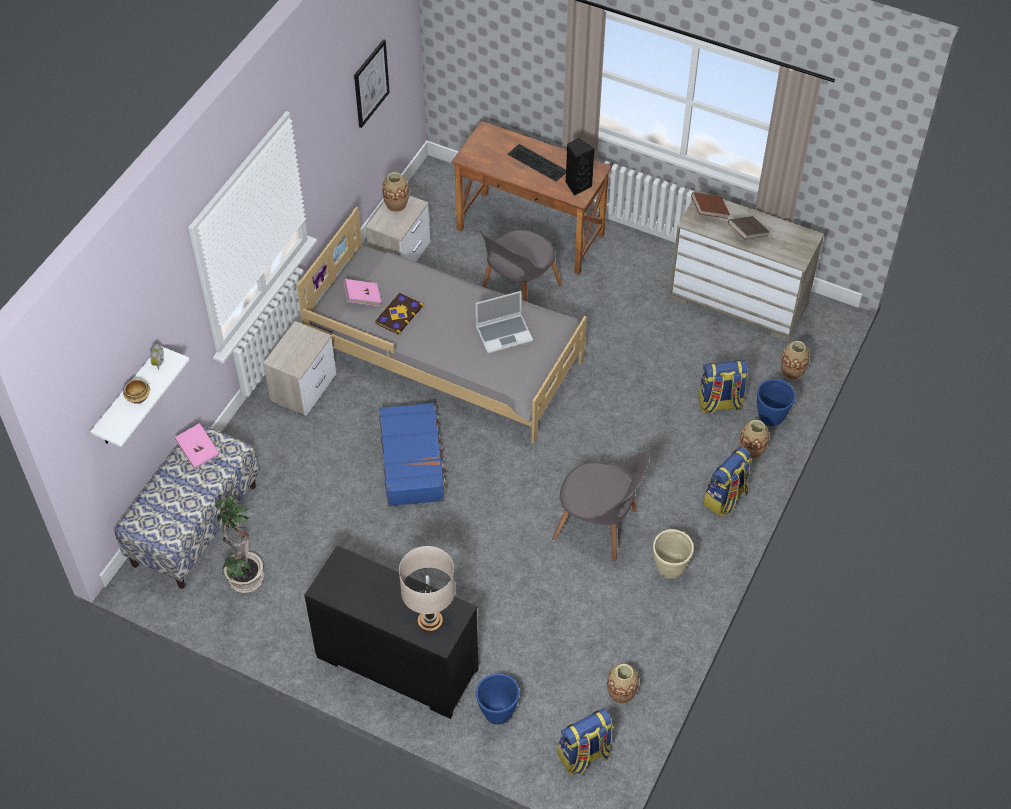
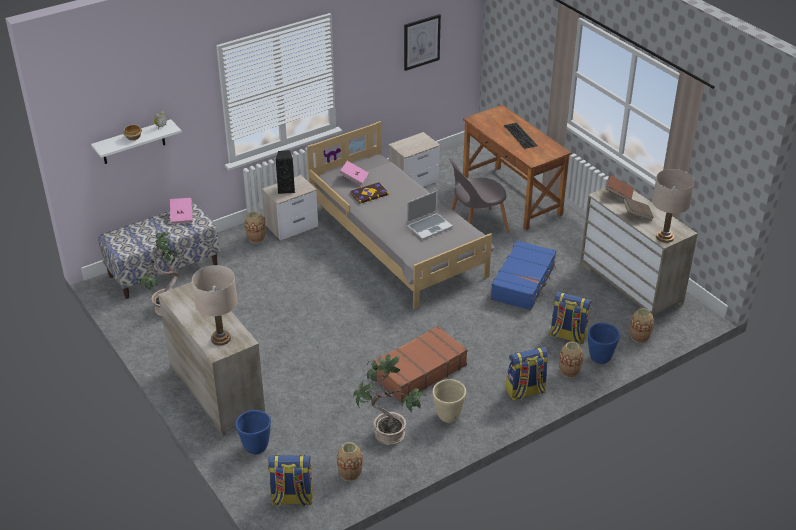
camera: 30 degrees right, 15 degrees down
(396, 205) = (418, 140): vase -> vase (256, 238)
(396, 664) = (216, 391): black dresser -> beige dresser
(413, 461) = (325, 288): blue suitcase -> blue suitcase (523, 282)
(504, 334) = (429, 226): laptop -> laptop turned 45 degrees counterclockwise
(577, 185) = (537, 155): black speaker -> black speaker (286, 189)
(598, 526) = (419, 371): grey chair -> brown suitcase
(626, 625) = (388, 435): none -> potted plant
(796, 254) = (665, 237): none -> beige table lamp

